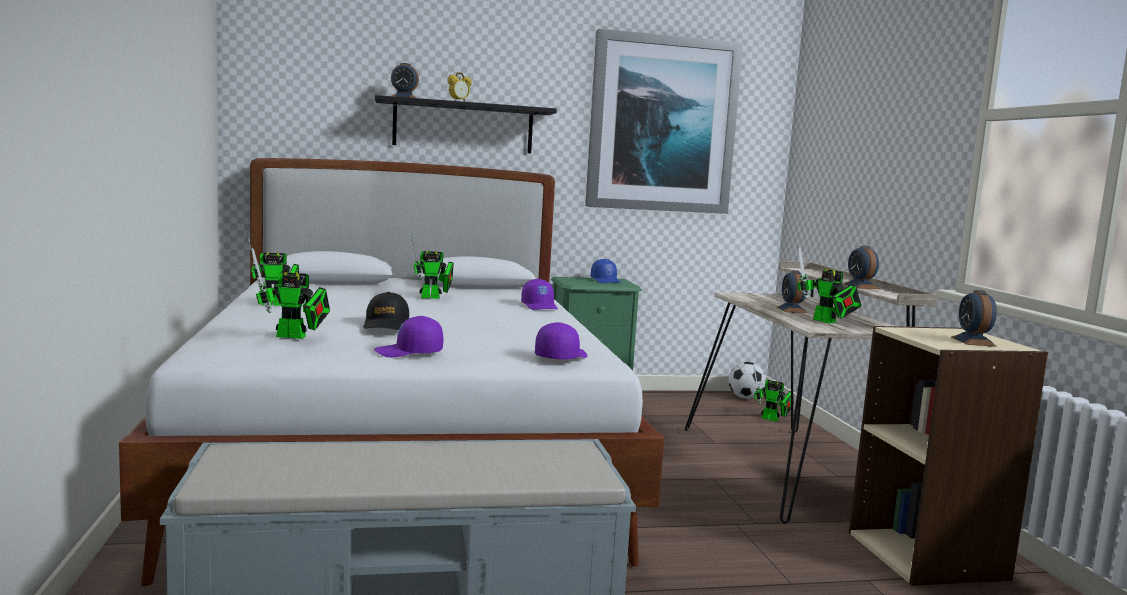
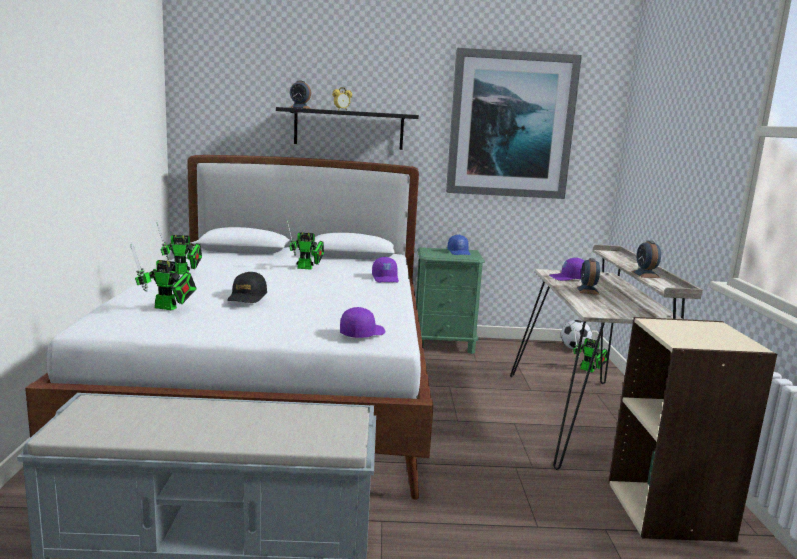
camera: 10 degrees right, 5 degrees up
(409, 353) = (245, 326): purple cap -> purple cap (568, 278)
(827, 321) = (609, 305): toy robot -> none
(973, 341) = (713, 339): alarm clock -> none

